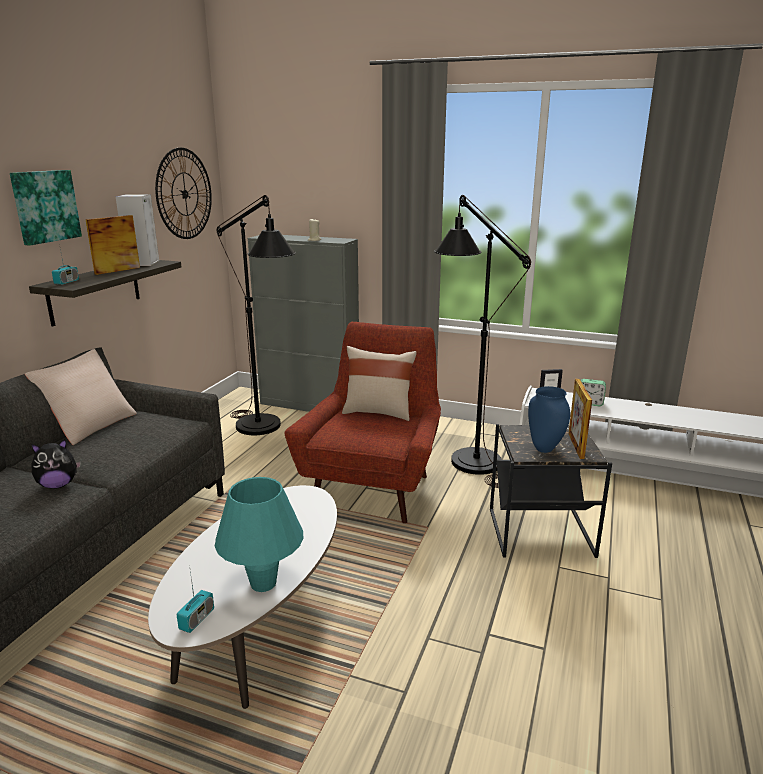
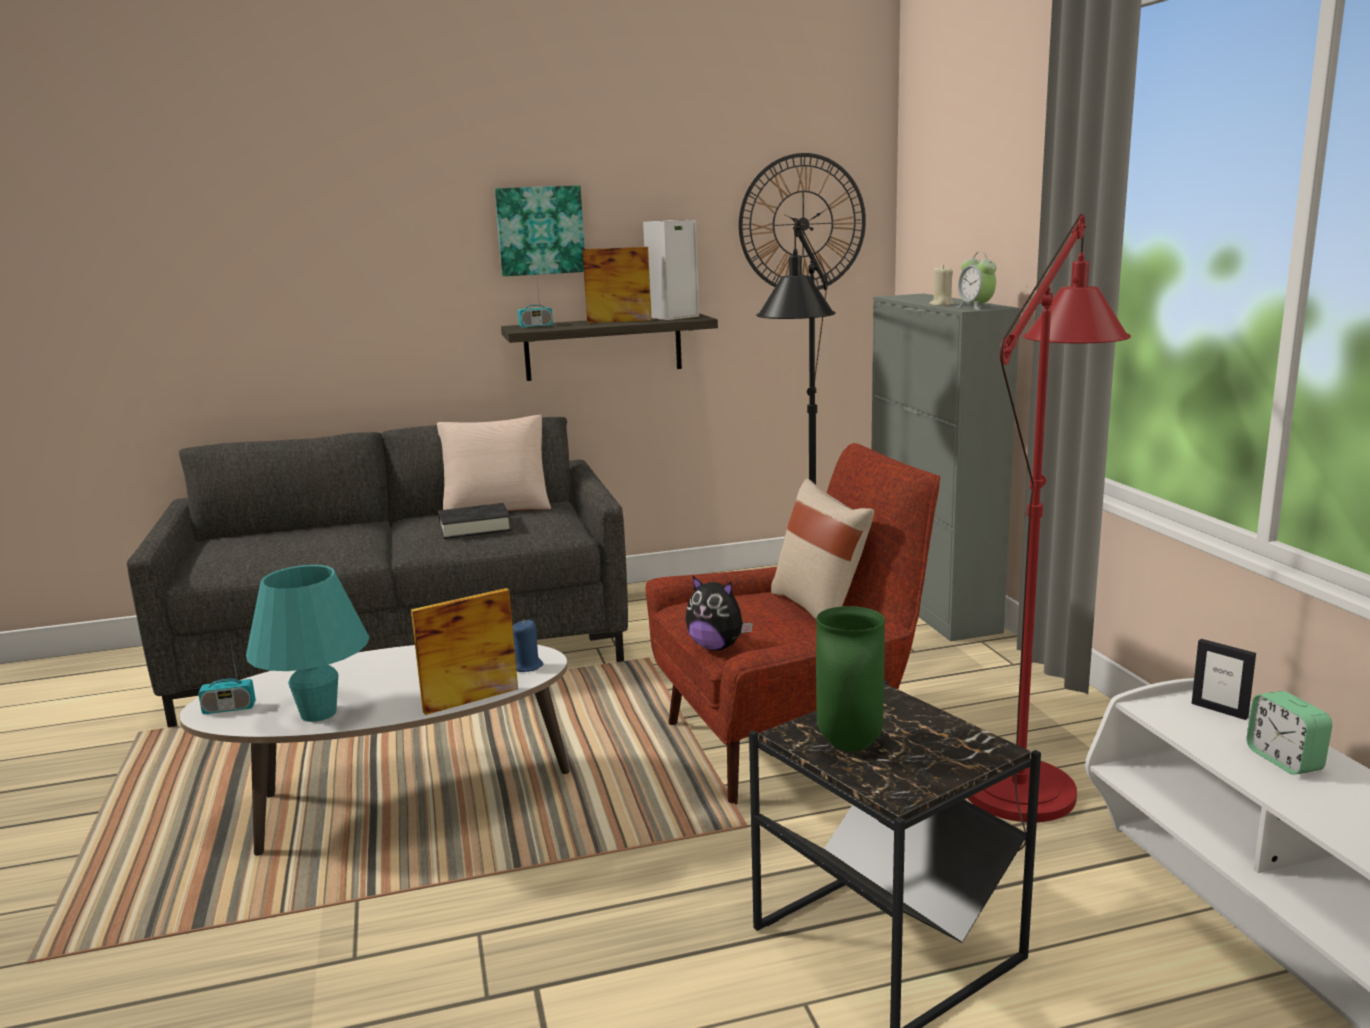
camera: 55 degrees right, 5 degrees down
(58, 485) = (361, 546): plush toy -> plush toy (717, 647)
(116, 441) = (474, 527): none -> black book
(307, 499) = (528, 666): none -> blue candle
(339, 240) = (975, 307): none -> alarm clock
(468, 455) = (1027, 777): black floor lamp -> red floor lamp
(545, 449) = (851, 744): blue vase -> green vase
(576, 446) = (915, 767): picture frame -> picture frame (471, 700)

